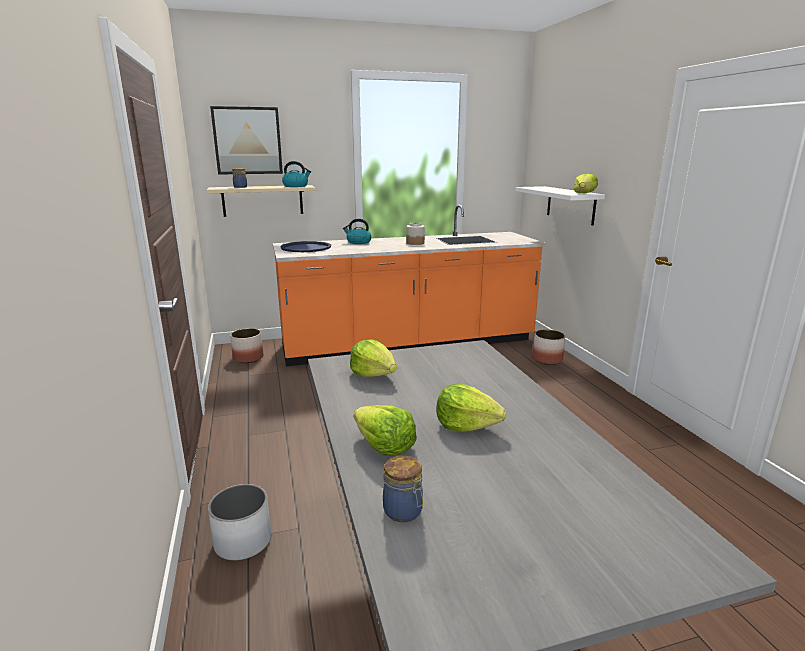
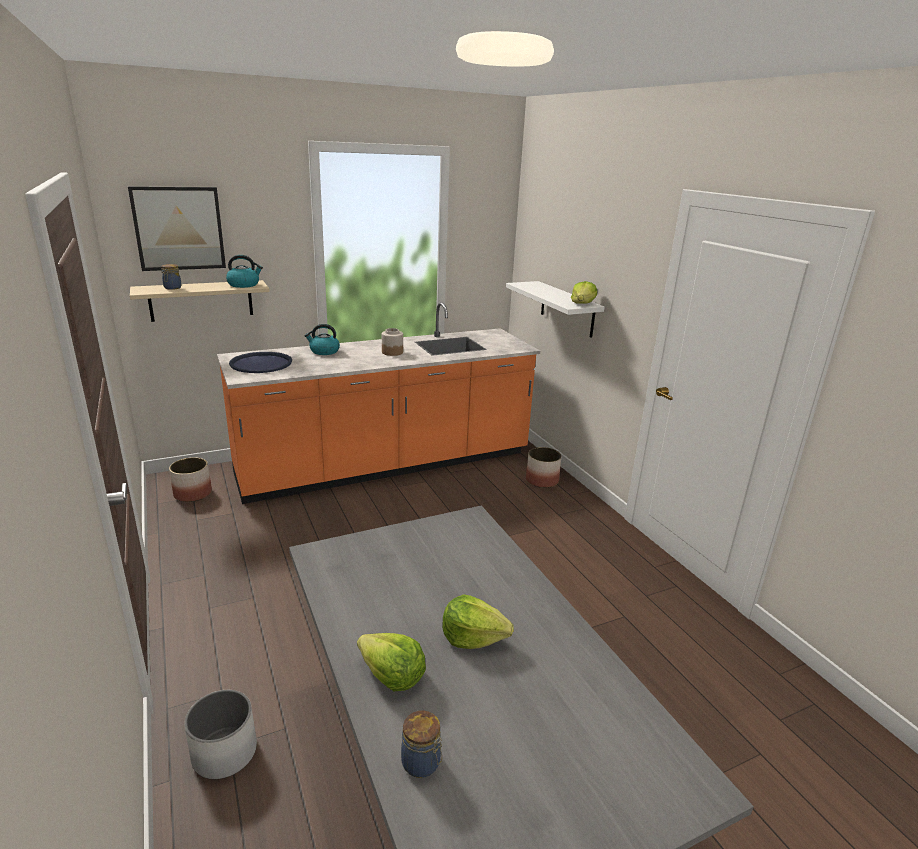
camera: 10 degrees left, 5 degrees up
(373, 373) = (367, 566): lettuce -> none

